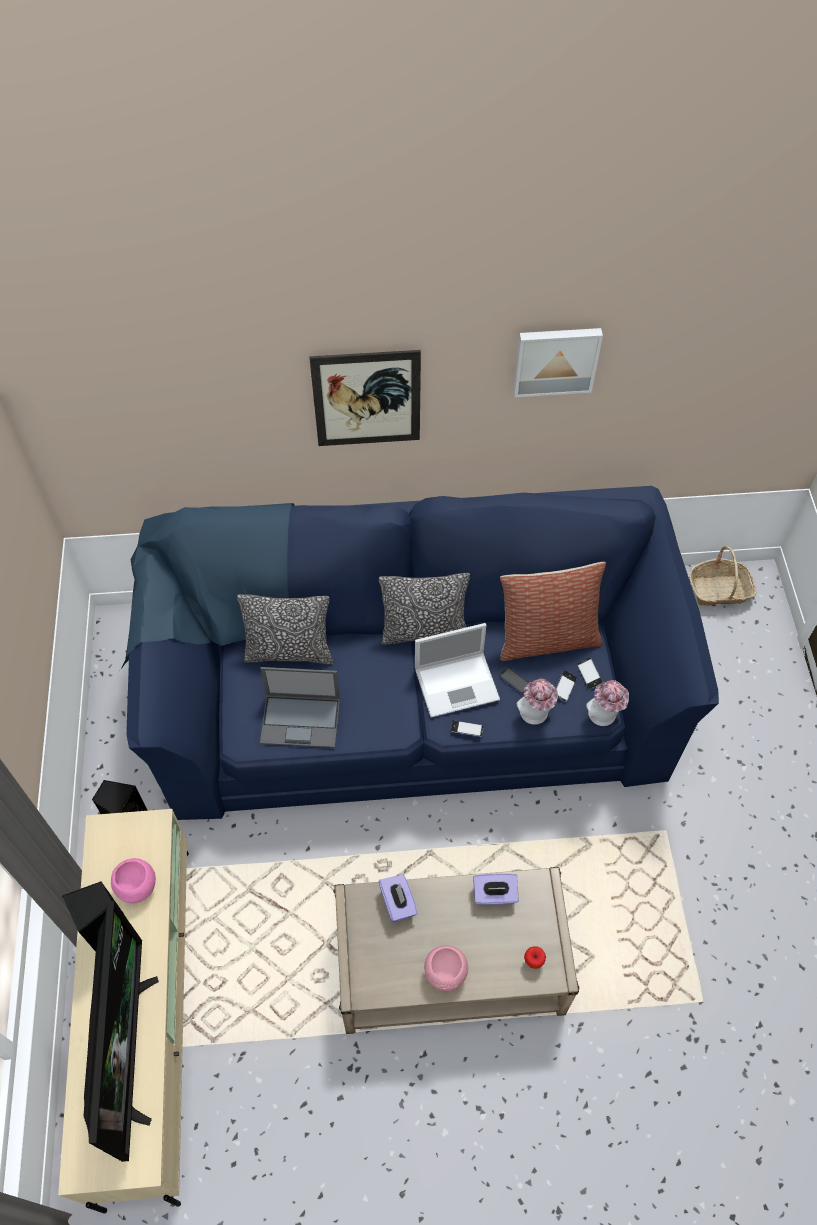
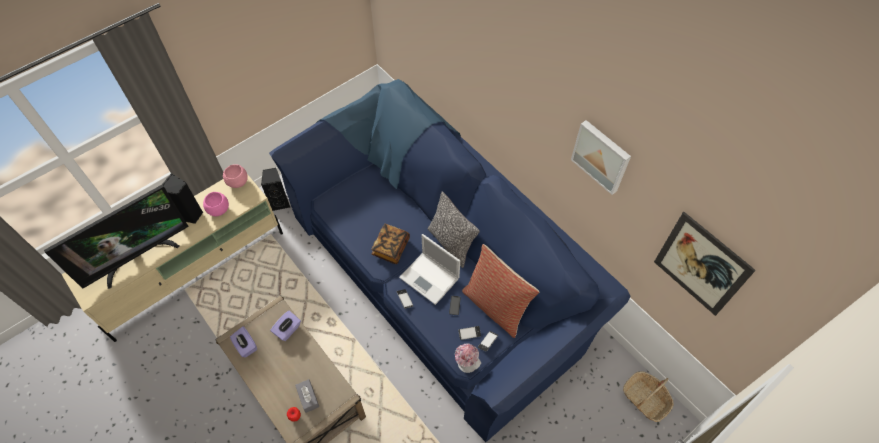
camera: 55 degrees right, 0 degrees up
(289, 651) = (391, 192): pillow -> none
(301, 720) = (355, 221): laptop -> none
(367, 399) = (504, 96): picture -> picture (700, 265)
(379, 701) = (391, 248): none -> book
(446, 972) = (263, 376): pink bowl -> pink bowl (238, 182)
(494, 895) = (322, 374): purple tissue box -> purple tissue box (246, 346)
(516, 930) = (308, 397): none -> grey tissue box
(535, 715) = (440, 329): hat -> none

